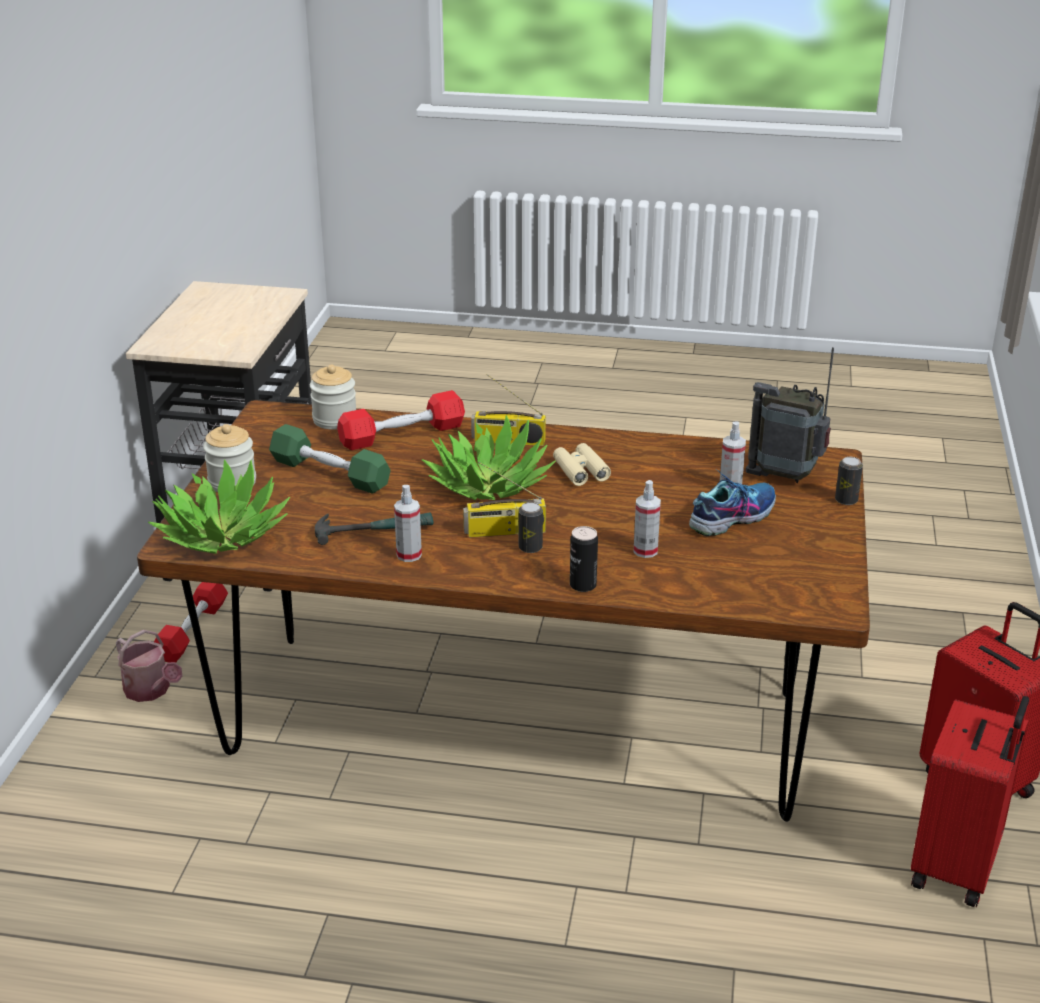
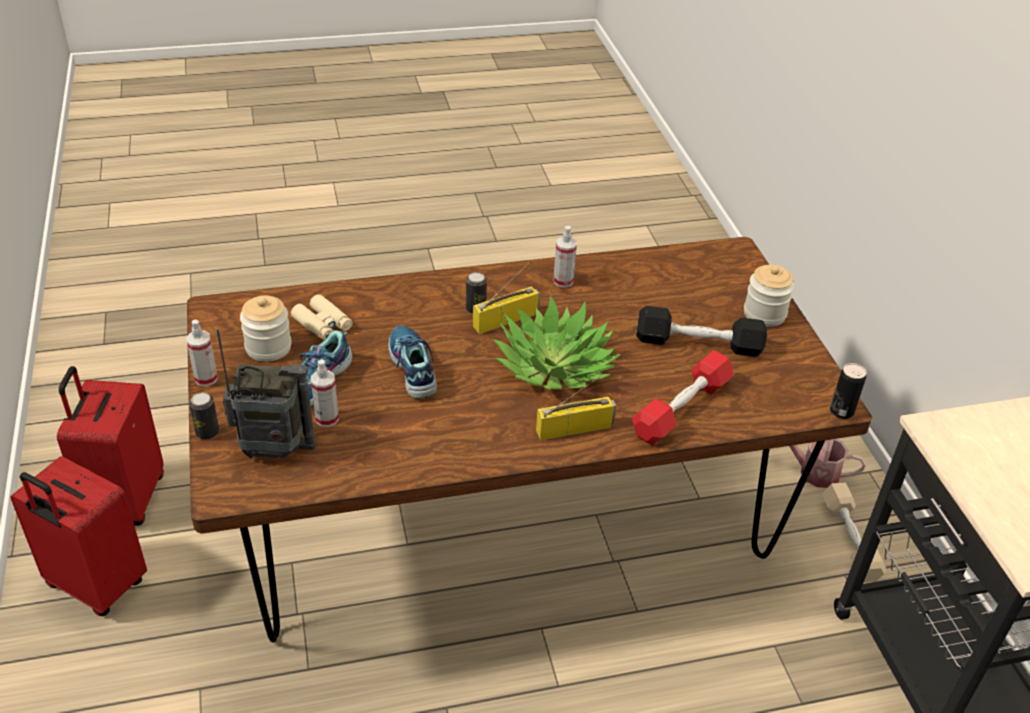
camera: 155 degrees right, 10 degrees up
(192, 631) = (849, 540): red dumbbell -> beige dumbbell
(221, 534) = (714, 266): potted plant -> none
(329, 473) = (698, 343): green dumbbell -> black dumbbell
(335, 420) = (763, 412): jar -> jar (268, 347)
(374, 530) = (608, 296): hammer -> none
(580, 471) = (480, 405): beige binoculars -> beige binoculars (323, 324)
(583, 585) = (417, 286): can -> can (841, 411)
(631, 509) = (411, 368): none -> shoe
(645, 551) = (381, 328): spray bottle -> spray bottle (206, 378)

